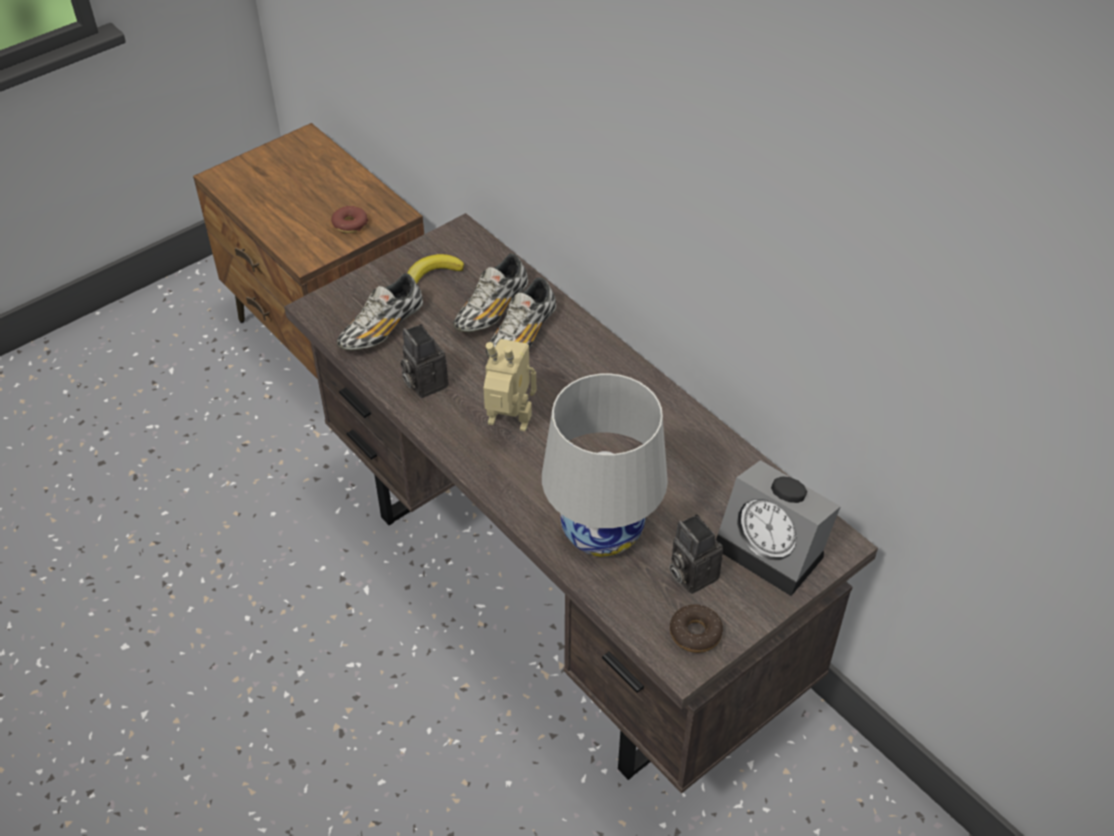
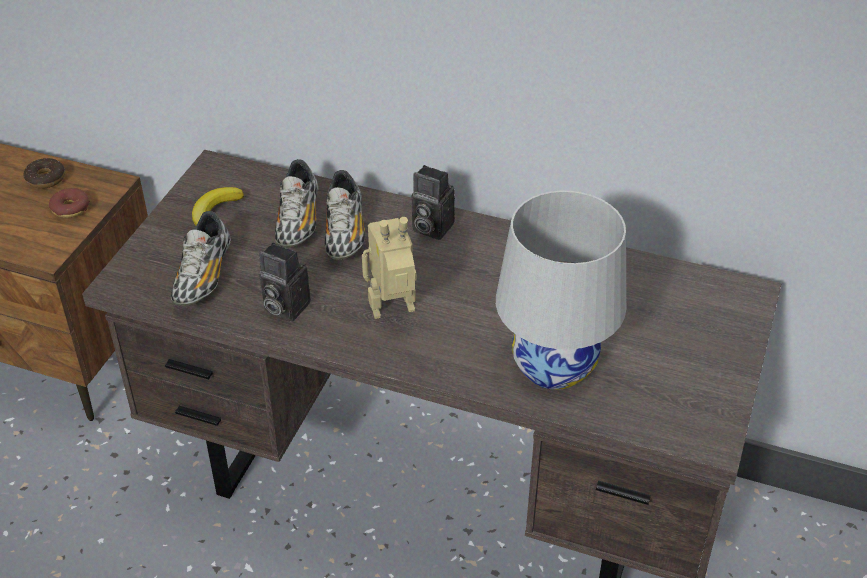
camera: 30 degrees left, 5 degrees down
(690, 574) = (656, 367): camera -> camera (430, 227)
(695, 633) = (701, 413): donut -> donut (45, 178)
(774, 550) = (706, 319): alarm clock -> none

